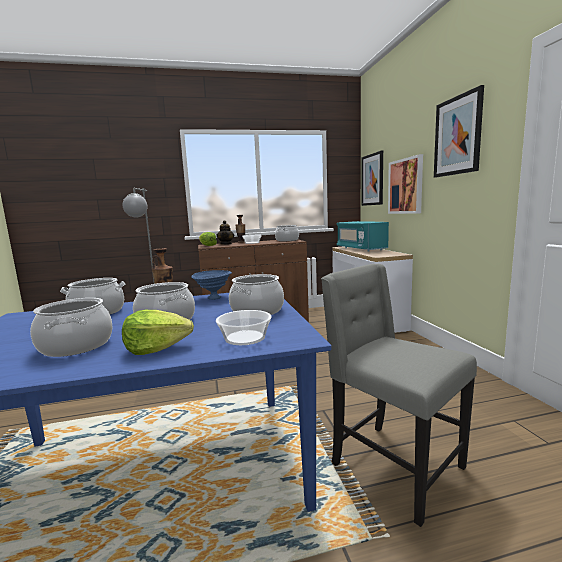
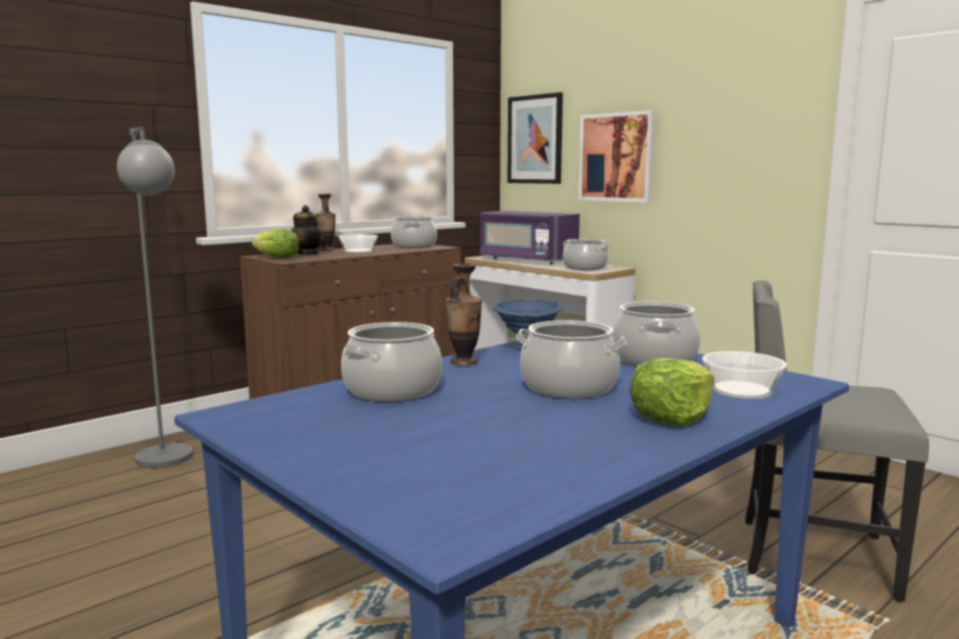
camera: 30 degrees left, 0 degrees up
(75, 346) = (542, 433): cooking pot -> cooking pot (584, 268)
(360, 249) = (526, 260): turquoise microwave -> purple microwave
(457, 136) = (725, 92): picture -> none

